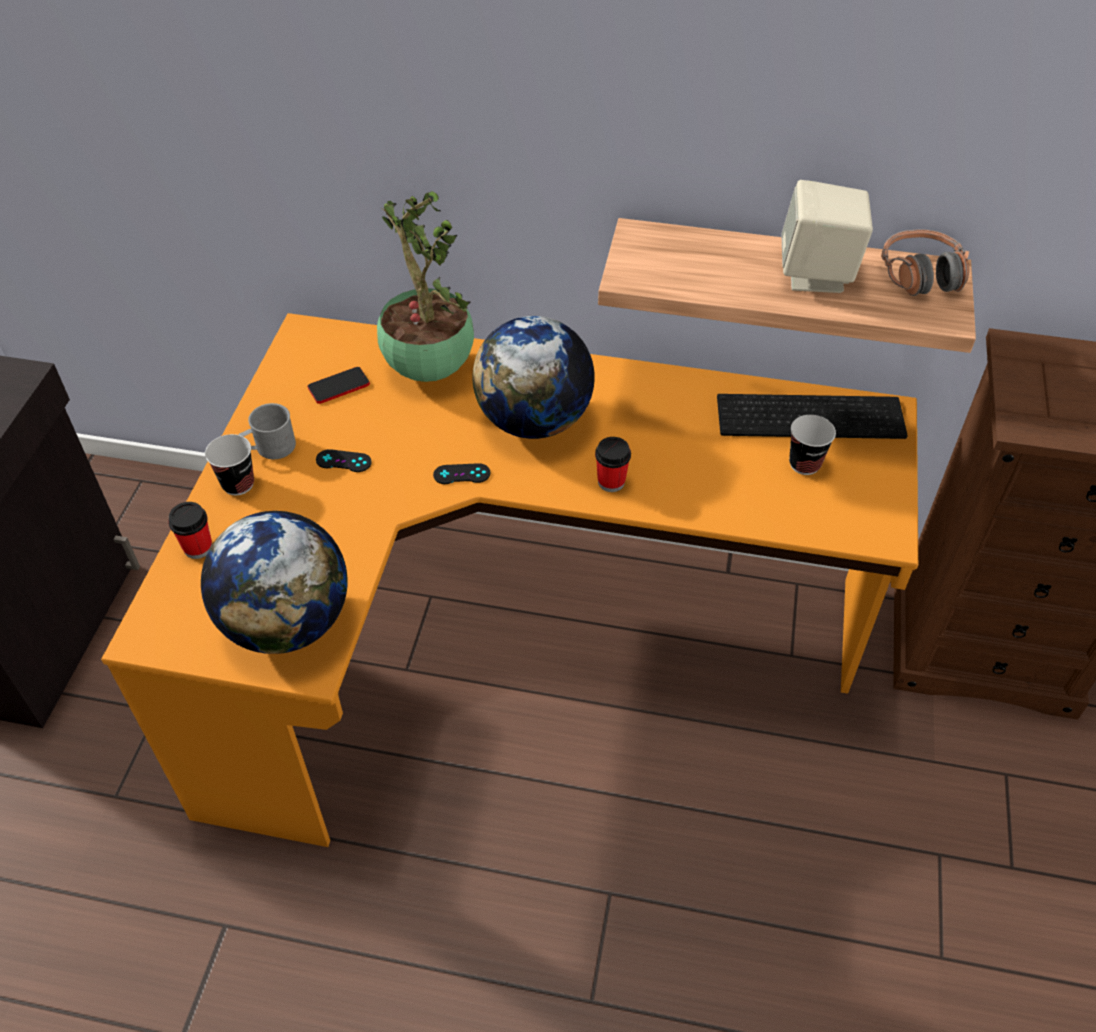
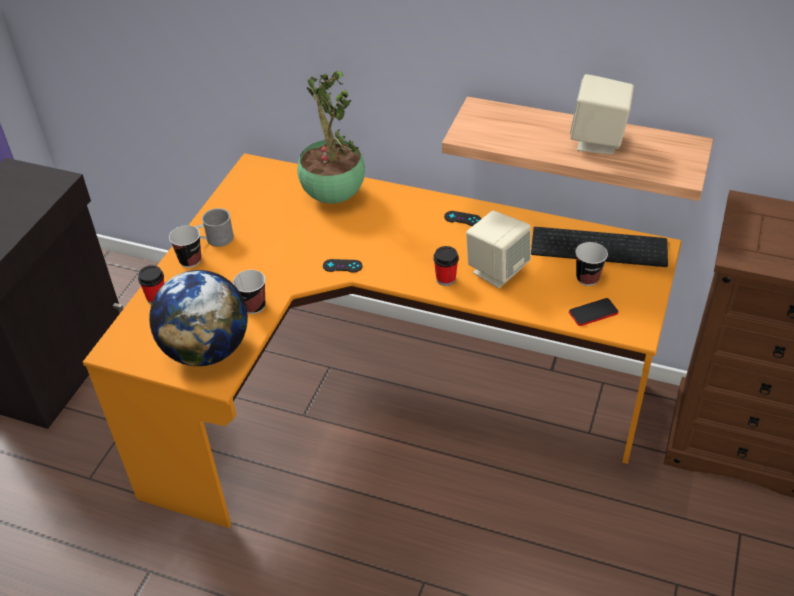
camera: 10 degrees right, 5 degrees down
(339, 386) = (269, 203): phone -> phone (593, 313)
(343, 461) = (263, 251): black game controller -> black game controller (462, 218)
(344, 547) = (253, 306): none -> cup
(534, 421) = (400, 235): globe -> none
(679, 462) = (497, 270): none -> beige speaker
(921, 275) = (673, 146): headphones -> none

